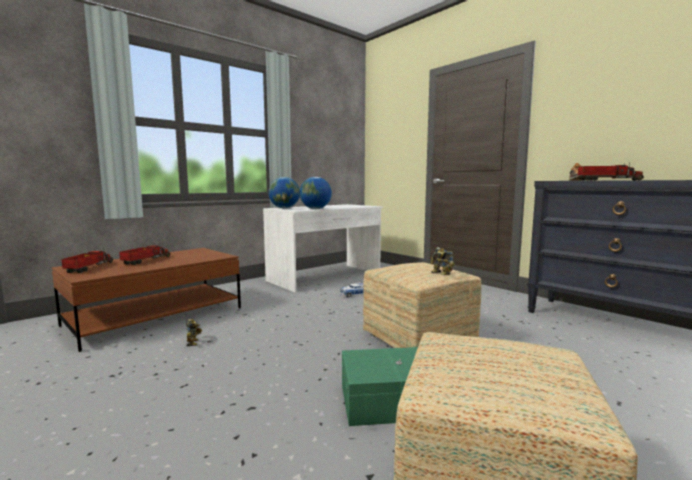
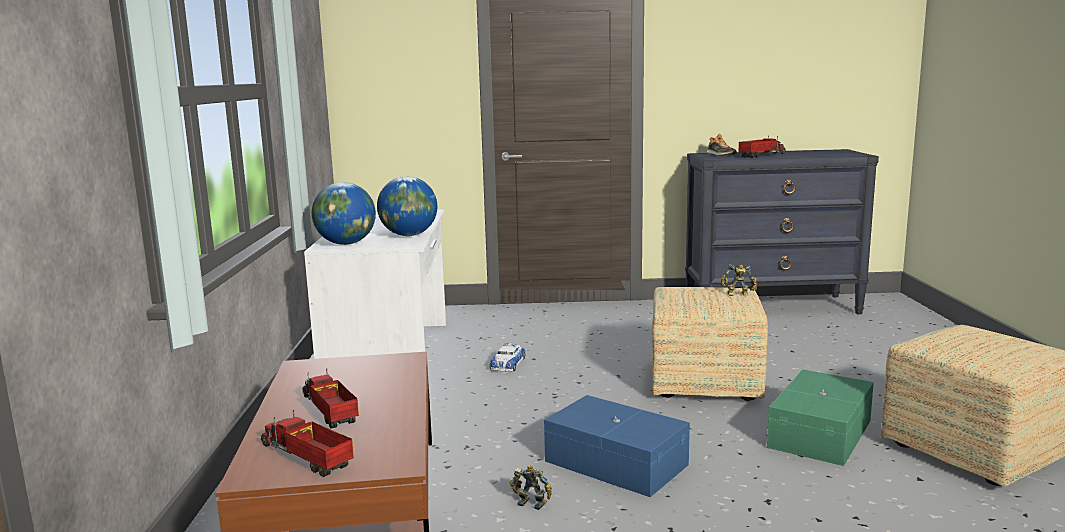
camera: 50 degrees left, 5 degrees up
(263, 347) = (616, 462): none -> blue storage box

